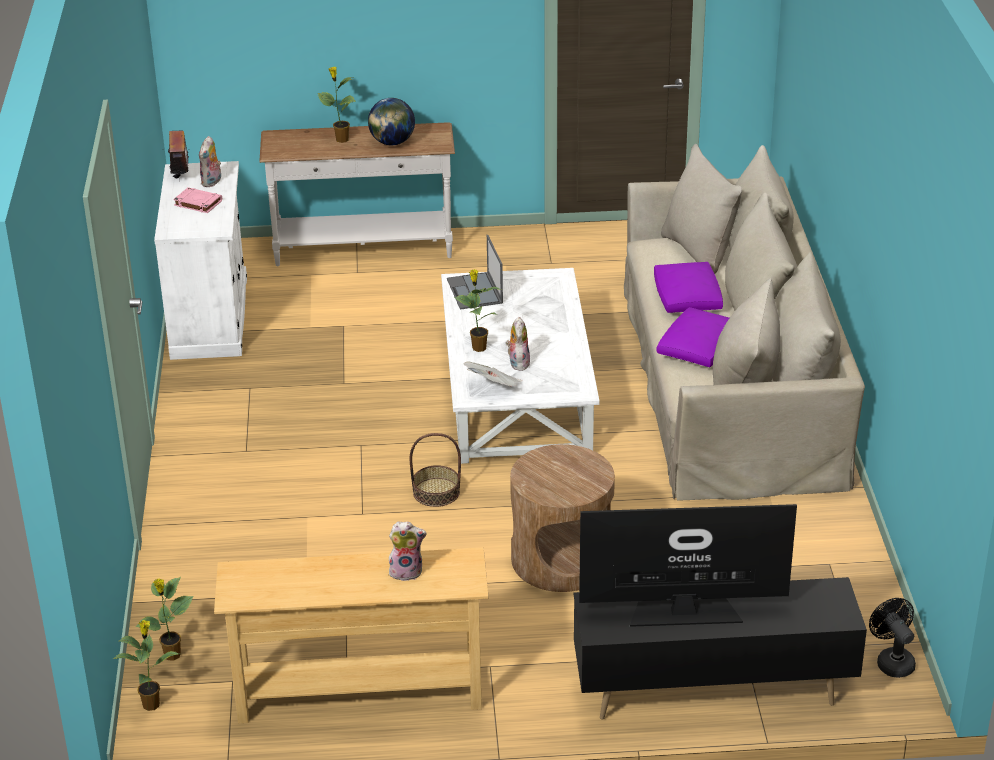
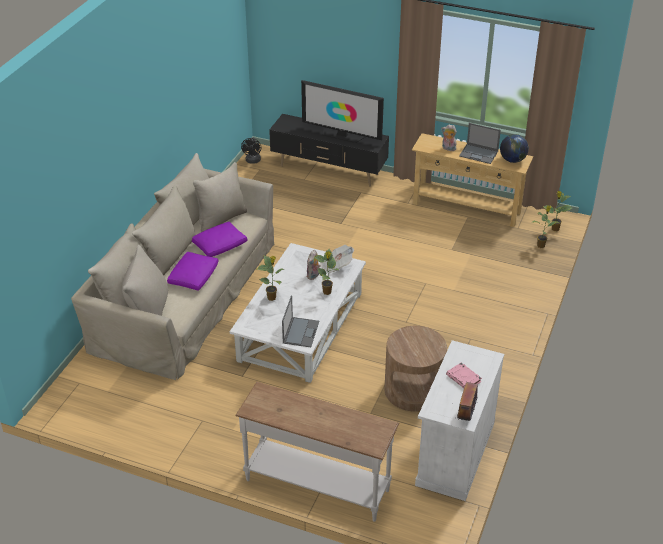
camera: 155 degrees left, 5 degrees up
(212, 182) = (446, 397): plush toy -> none
(334, 579) = (479, 154): none -> laptop
(341, 139) = (328, 422): potted plant -> potted plant (272, 298)
(392, 143) = (293, 405): globe -> globe (512, 160)
(436, 492) = (382, 283): basket -> none
(561, 558) = (346, 234): brown side table -> brown side table (413, 390)

